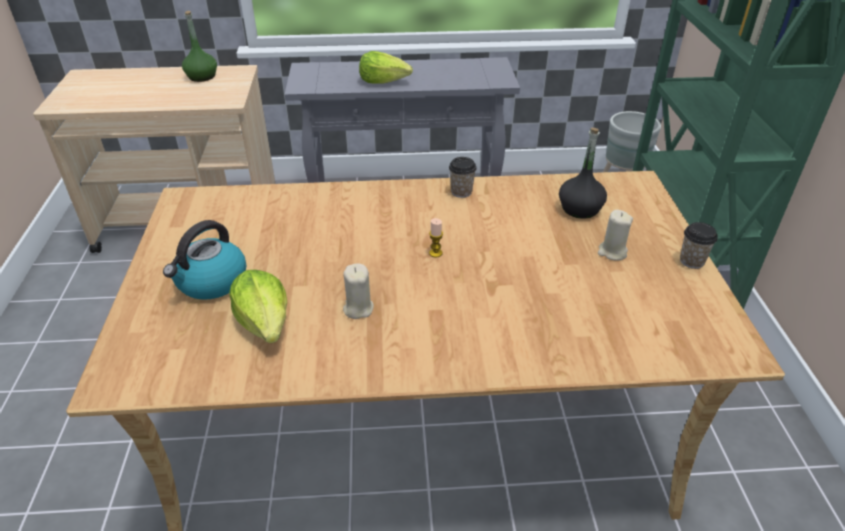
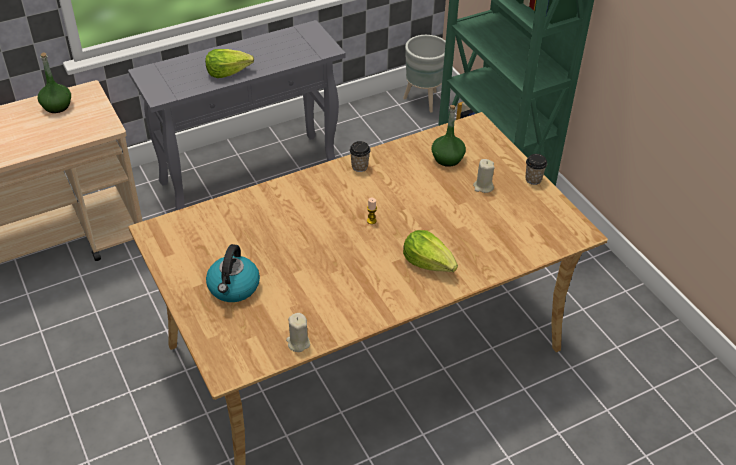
camera: 25 degrees left, 5 degrees up
(265, 323) = (294, 303): lettuce -> lettuce (428, 263)
(358, 308) = (347, 275): beige candle -> beige candle (298, 343)
(580, 208) = (447, 158): black bottle -> green bottle

